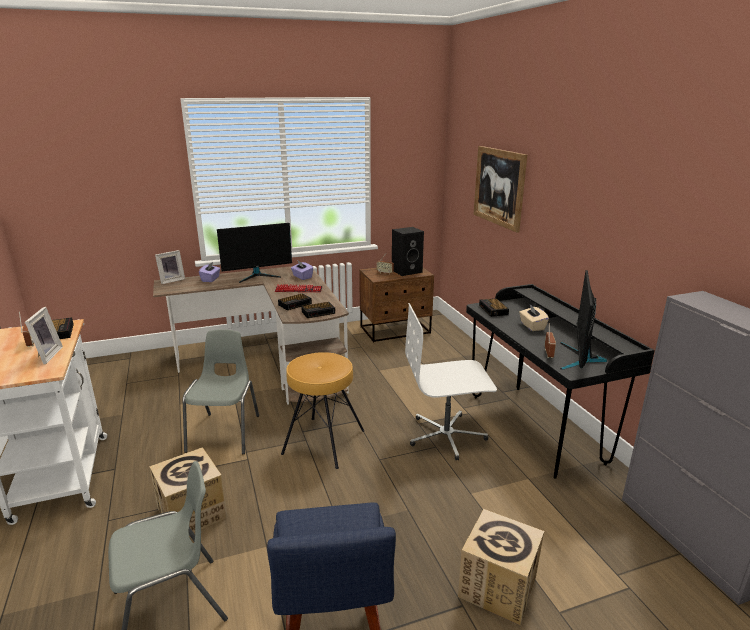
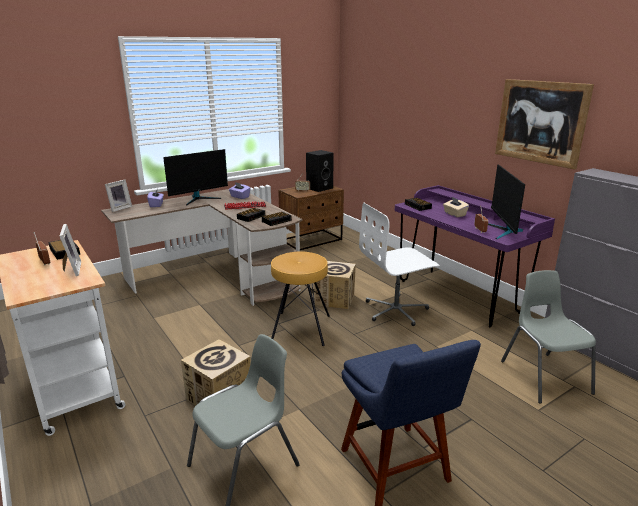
camera: 15 degrees left, 0 degrees up
(225, 432) = (210, 333): grey chair -> grey chair (544, 376)
(498, 587) = (489, 402): cardboard box -> cardboard box (335, 299)
(499, 187) = (399, 110): picture -> picture (540, 122)
(535, 427) = (458, 296): black desk -> purple desk

